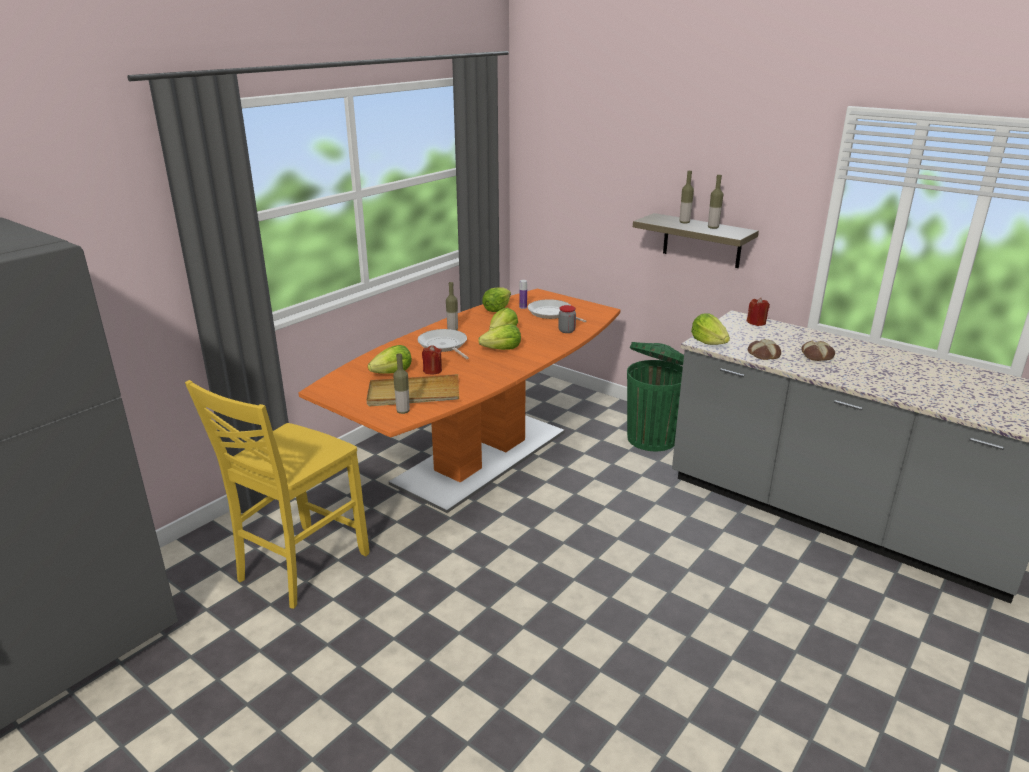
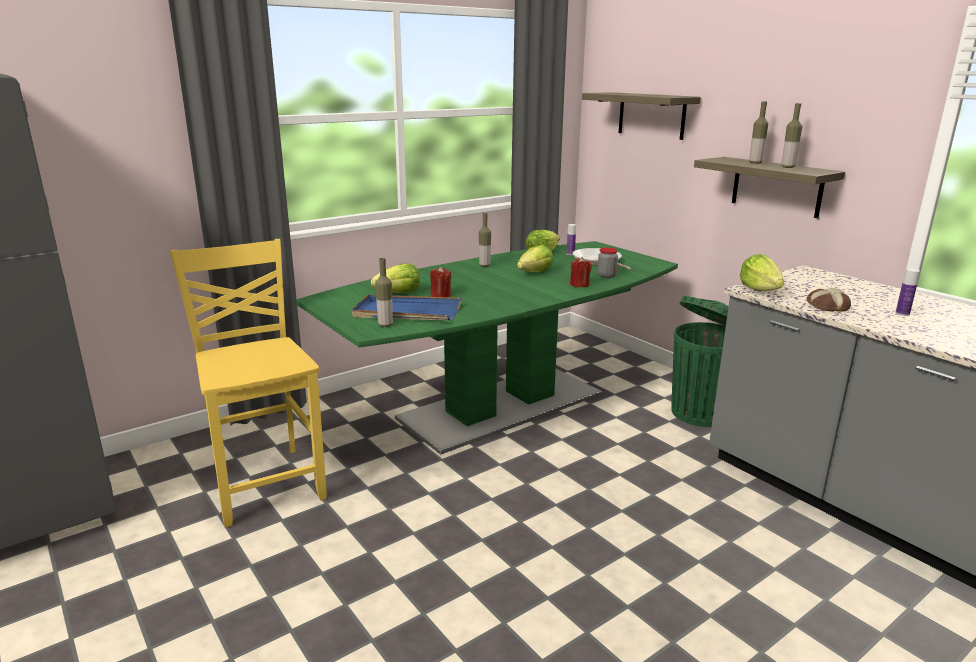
camera: 15 degrees right, 5 degrees down
(300, 567) = (266, 483): yellow chair -> yellow chair turned 105 degrees clockwise
(413, 394) = (407, 312): beige tray -> blue tray
(444, 345) = (467, 276): frying pan -> none
(480, 457) = (501, 406): orange dining table -> green dining table
(502, 350) = (526, 285): lettuce -> none
(582, 172) = (651, 115): none -> shelf
(756, 322) = (830, 278): red candle -> red candle (579, 284)
(817, 355) = (902, 313): bread -> bottle

